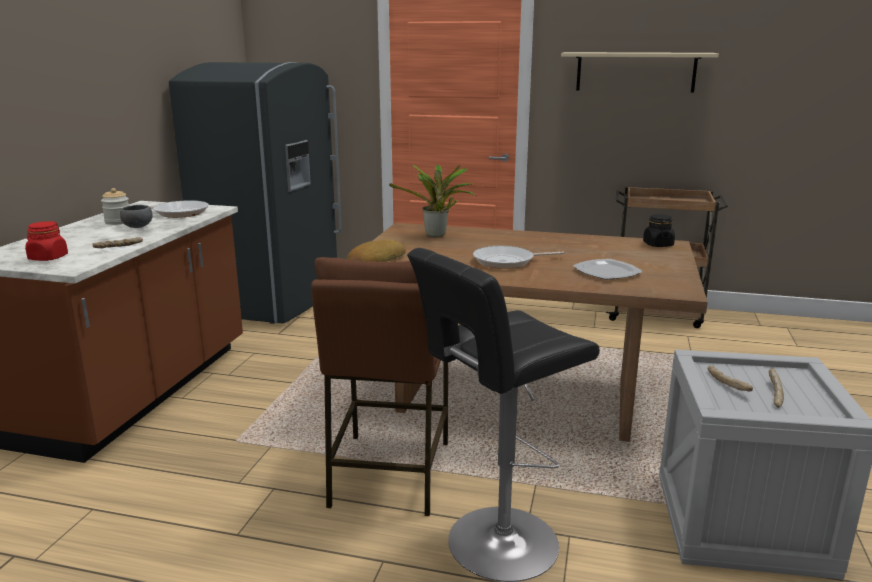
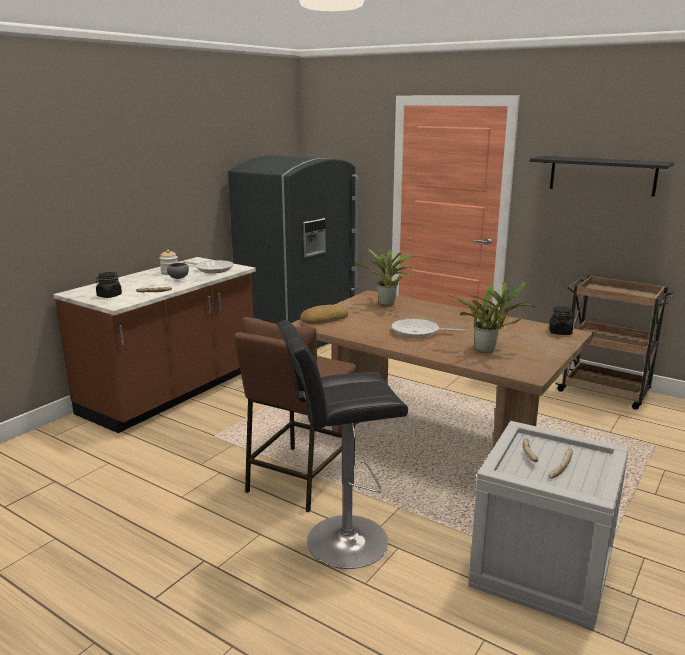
camera: 20 degrees right, 0 degrees up
(48, 258) = (109, 296): red jar -> black jar
(606, 272) = (488, 350): plate -> potted plant
(635, 72) = (602, 175): beige shelf -> black shelf

